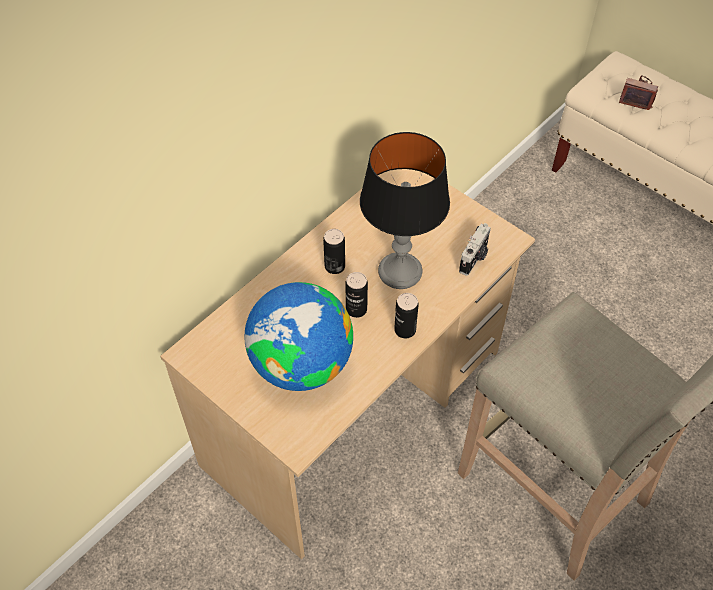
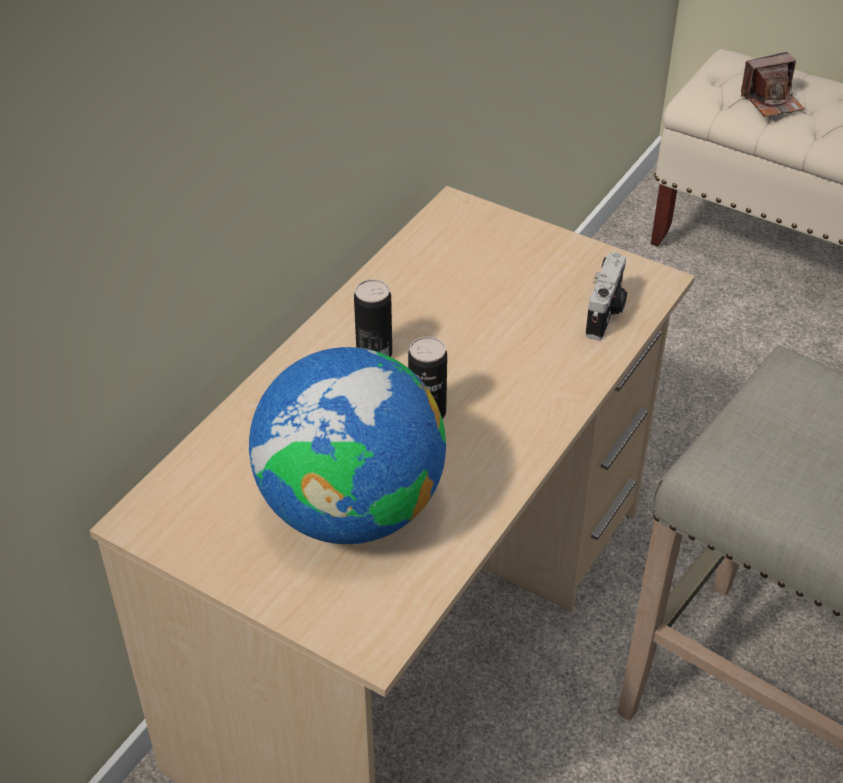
camera: 10 degrees left, 10 degrees down
(399, 272) = (486, 348): table lamp -> none
(405, 330) = (519, 432): can -> none
(637, 97) = (772, 101): camera -> camera turned 150 degrees clockwise

